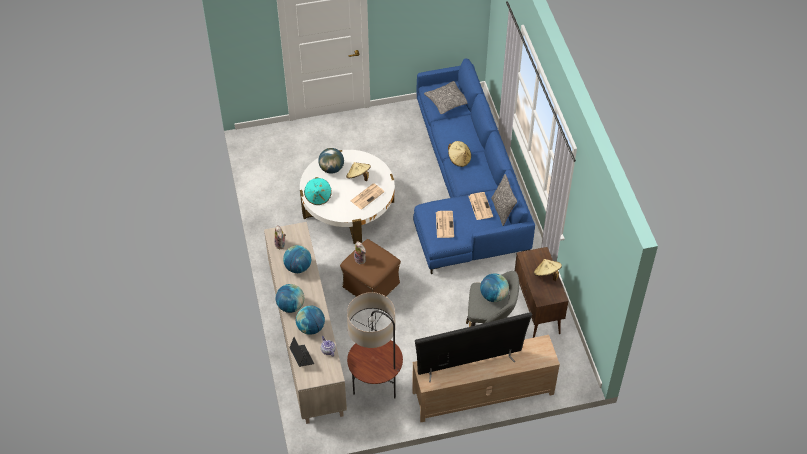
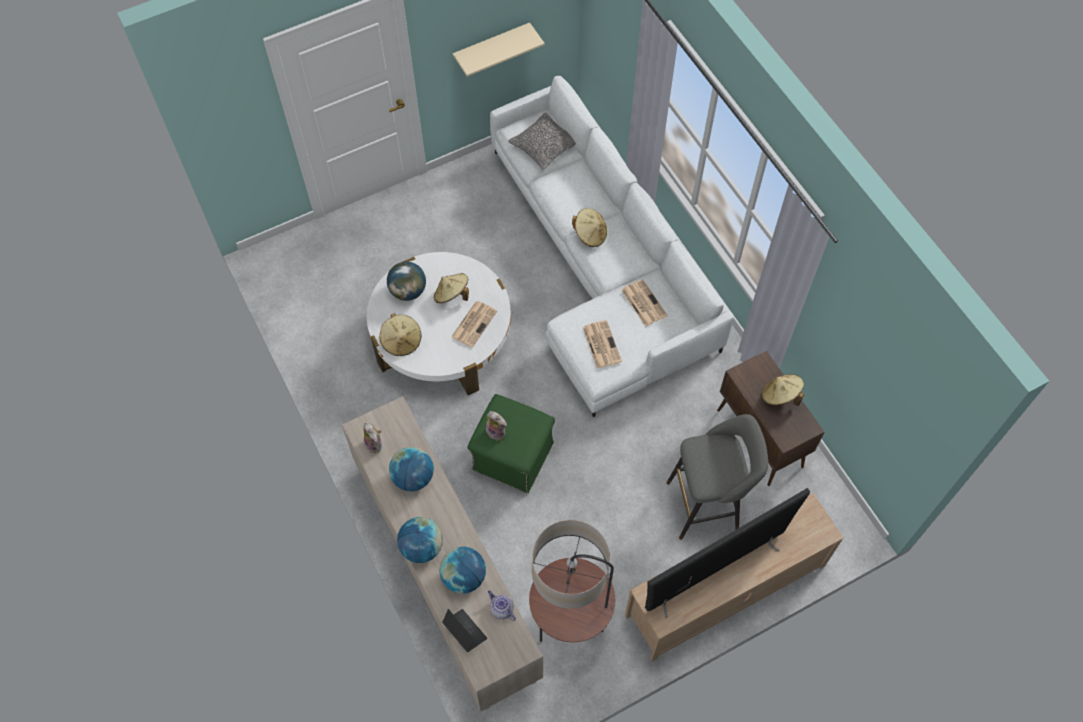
camera: 15 degrees left, 10 degrees up
(318, 197) = (401, 341): turquoise hat -> beige hat
(370, 285) = (512, 456): brown ottoman -> green ottoman
(423, 30) = (492, 48): none -> beige shelf
(465, 187) = (600, 267): blue sofa -> white sofa
(493, 296) = (721, 455): globe -> none
(502, 210) = (676, 302): pillow -> none

